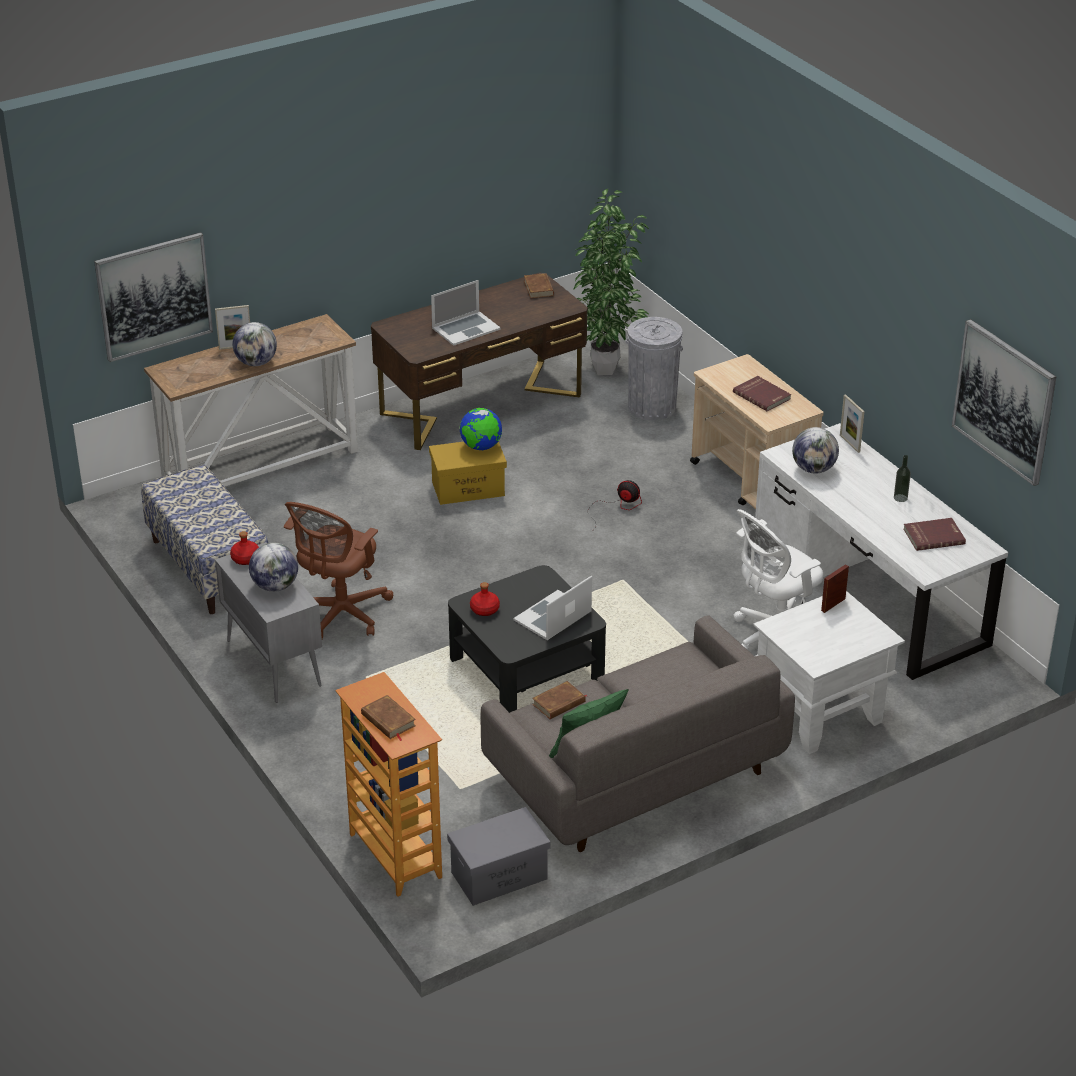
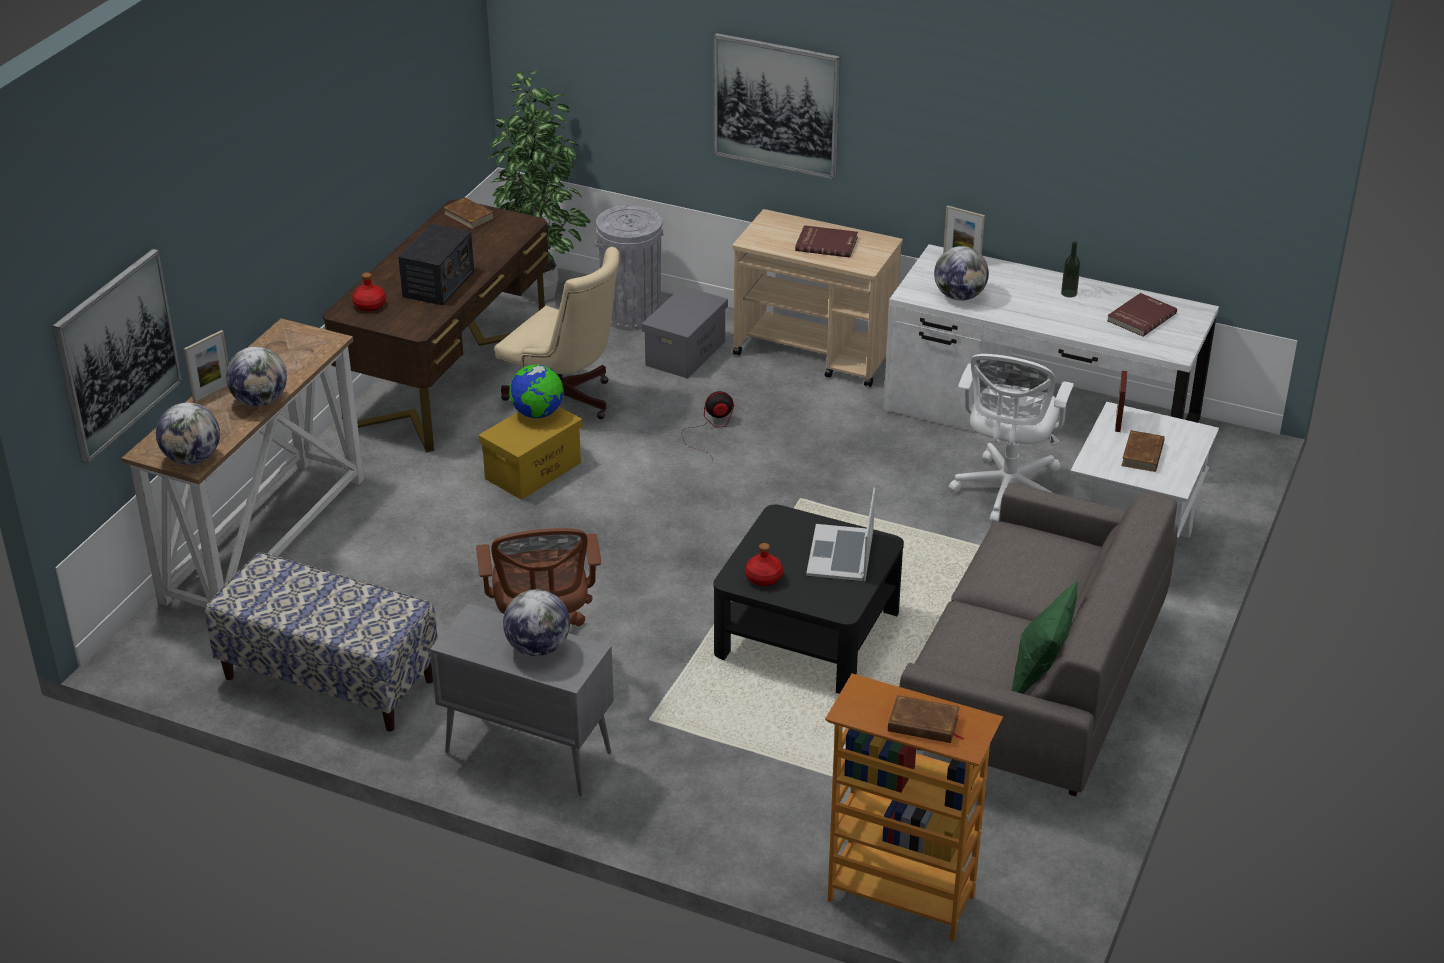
camera: 35 degrees left, 0 degrees up
(180, 384) = (192, 458): none -> globe
(245, 559) = (467, 632): red bottle -> red bottle (370, 305)
(465, 328) = (438, 284): laptop -> radio
(499, 875) = (1027, 861): grey storage box -> grey storage box (685, 352)
(538, 452) = (565, 403): none -> beige office chair
(559, 703) = (957, 640): brown book -> brown book (1143, 454)
(1004, 401) = (1199, 139): picture -> picture (776, 105)

